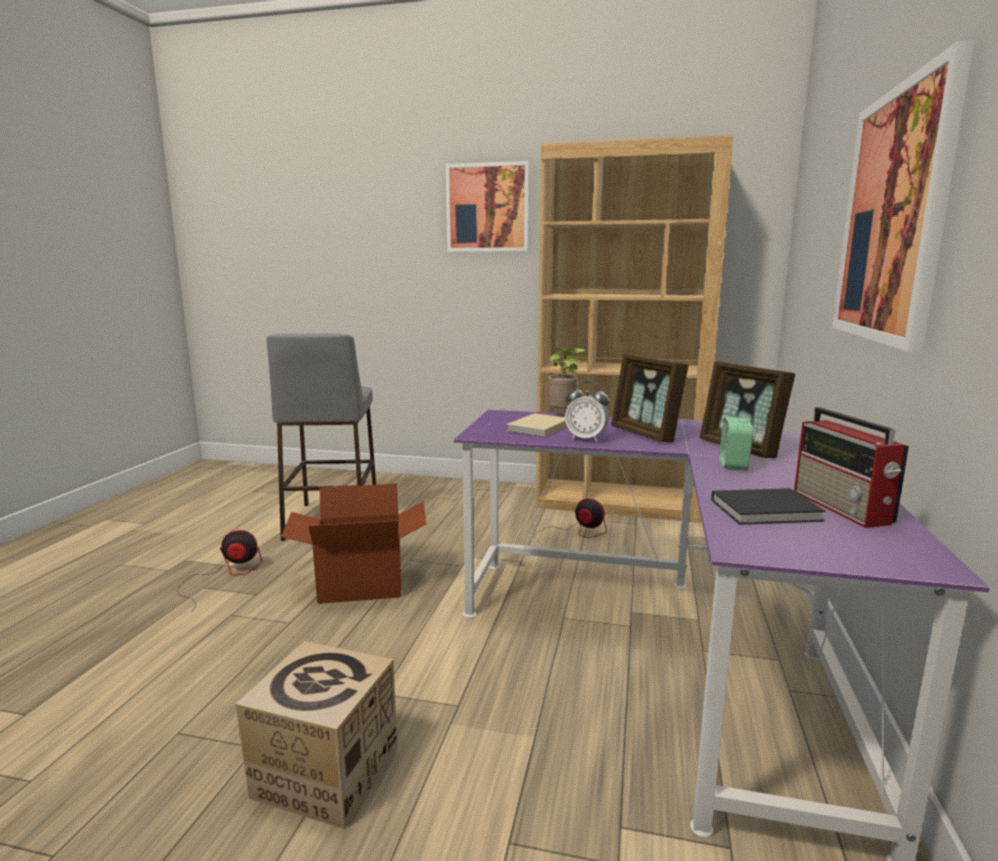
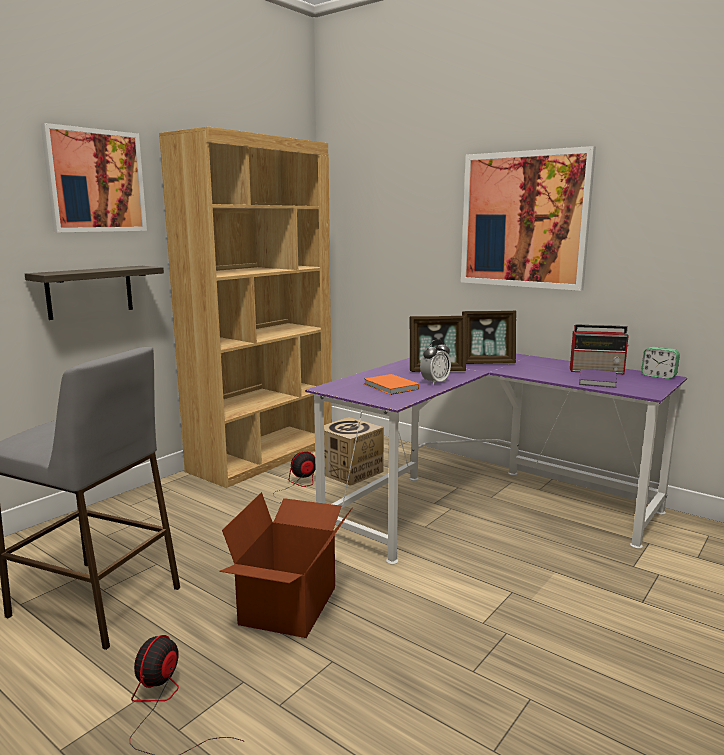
camera: 65 degrees left, 0 degrees up
(326, 772) = (569, 663): cardboard box -> cardboard box (350, 472)
(473, 302) = (90, 292): none -> shelf
(537, 428) = (391, 387): beige book -> orange book
(563, 415) = (360, 376): potted plant -> none
(733, 464) = (518, 370): alarm clock -> alarm clock (658, 376)
(768, 511) = (598, 380): black book -> purple book

